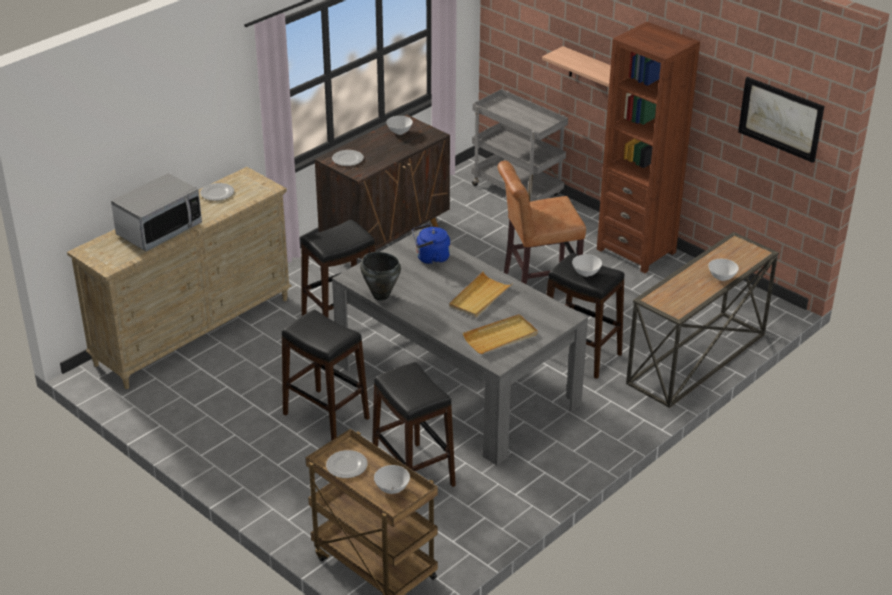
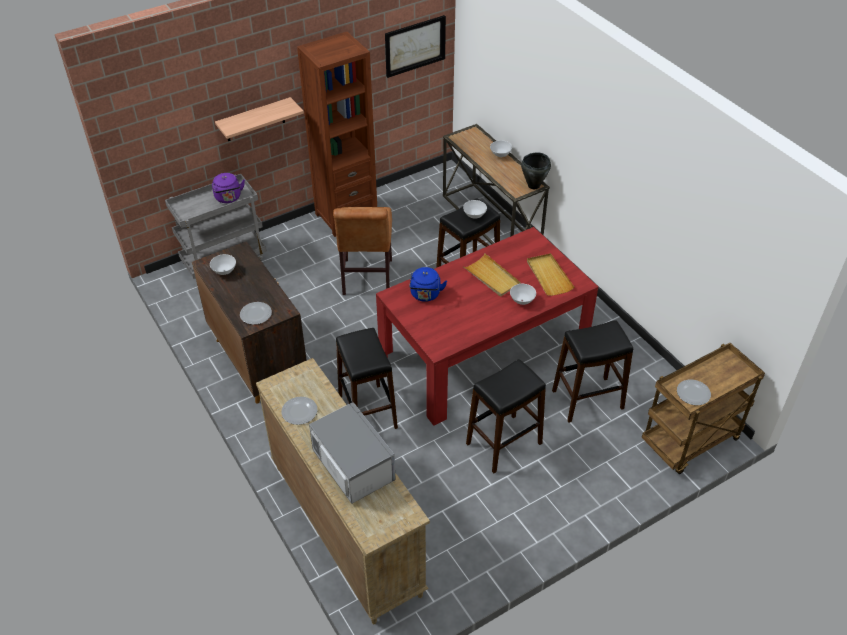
camera: 75 degrees left, 10 degrees up
(381, 295) = (472, 335): black cooking pot -> black cooking pot (533, 185)
(391, 489) = (723, 371): white bowl -> white bowl (522, 301)
(456, 384) = (483, 353): grey dining table -> red dining table
(530, 123) = (228, 198): none -> purple kettle

